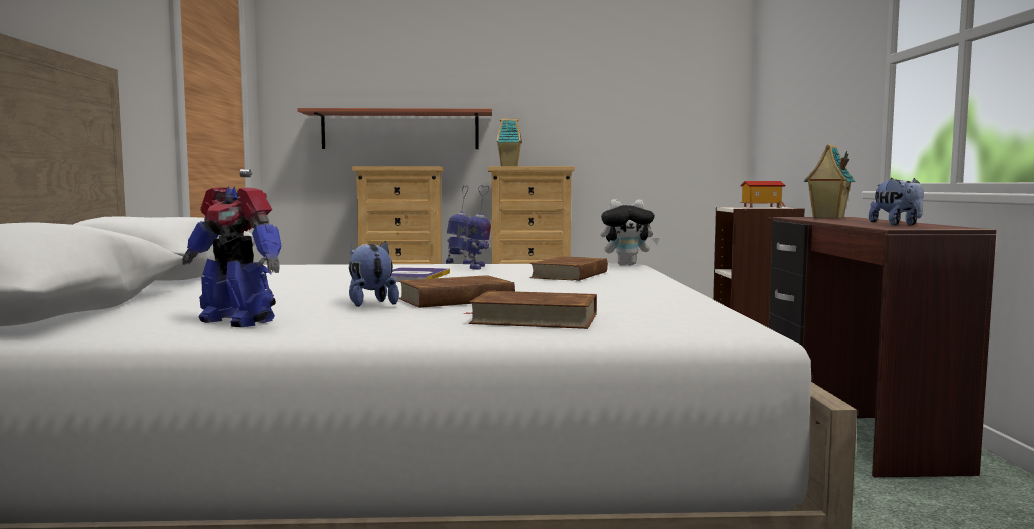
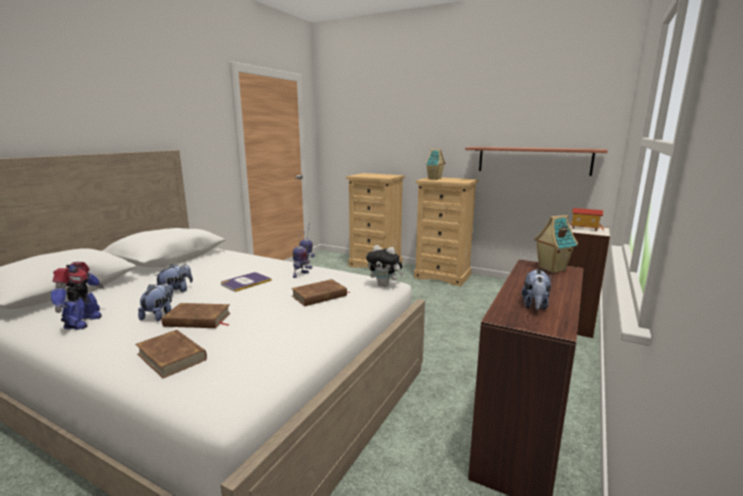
camera: 30 degrees right, 10 degrees up
(237, 320) = (82, 322): toy robot -> toy robot turned 150 degrees counterclockwise
(316, 290) = (176, 292): none -> plush toy
(400, 130) = (383, 152): shelf -> shelf (533, 160)

